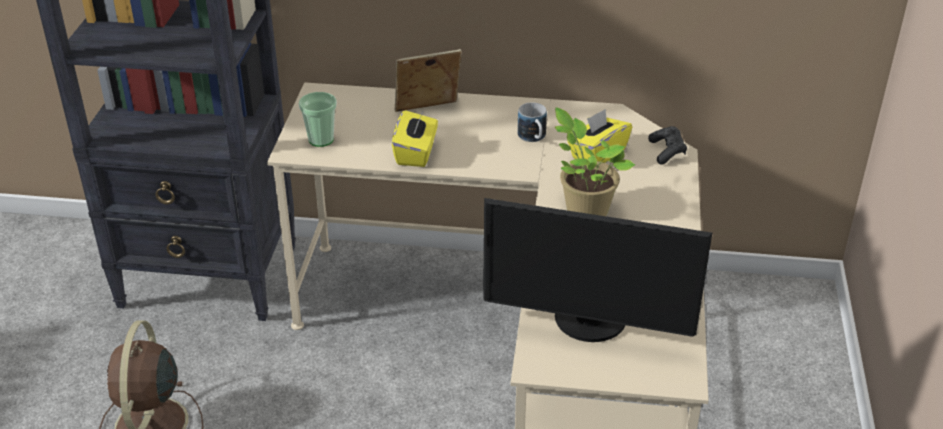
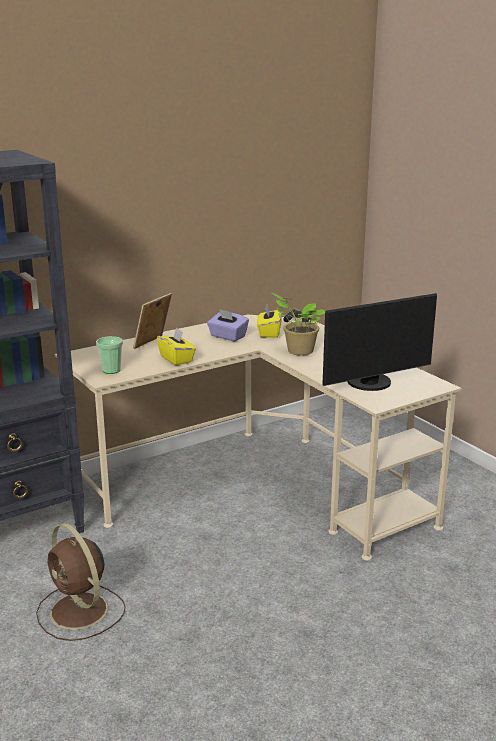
camera: 40 degrees left, 15 degrees down
(533, 138) = (227, 336): mug -> purple tissue box

